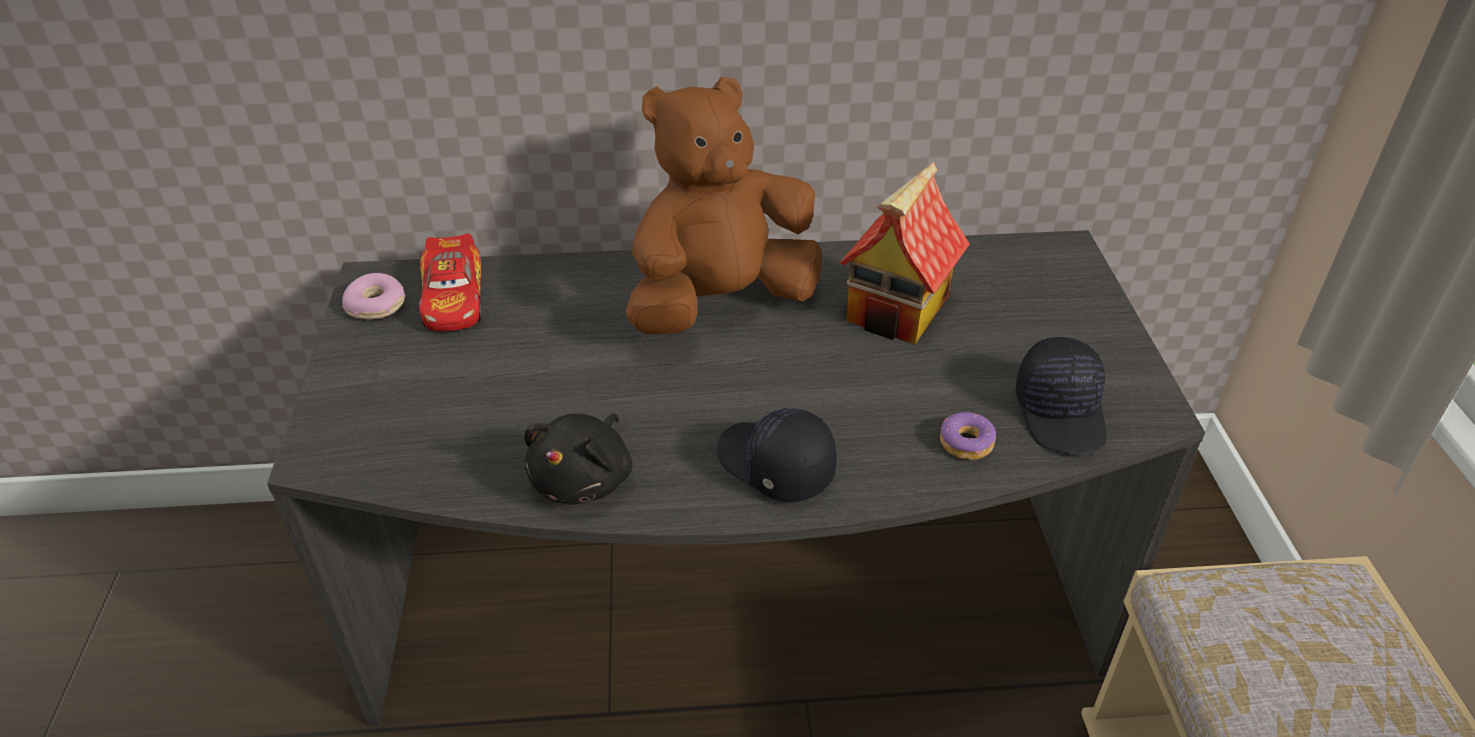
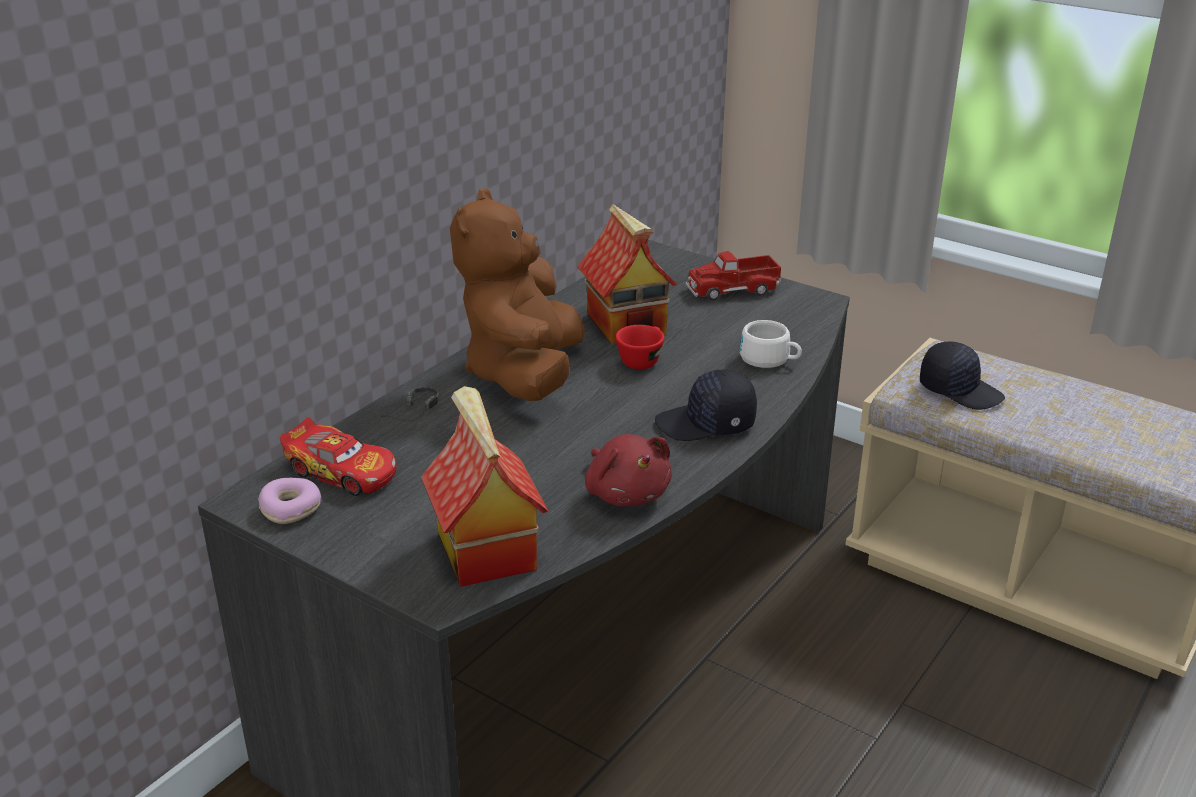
camera: 50 degrees left, 10 degrees down
(407, 441) = (484, 550): none -> toy house
(577, 284) = (412, 416): none -> headphones
(585, 479) = (626, 493): black plush toy -> red plush toy
(843, 356) = (642, 359): none -> red cup
(966, 444) = (770, 360): donut -> white cup
(1061, 412) = (784, 323): black cap -> black cap (960, 390)
(1077, 338) = (732, 289): none -> toy truck

